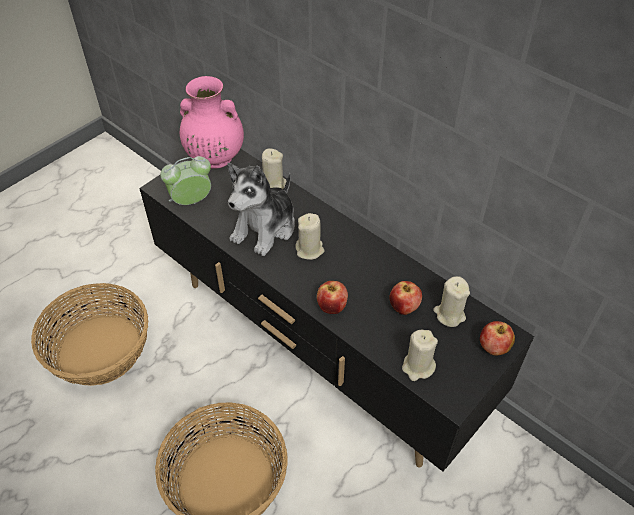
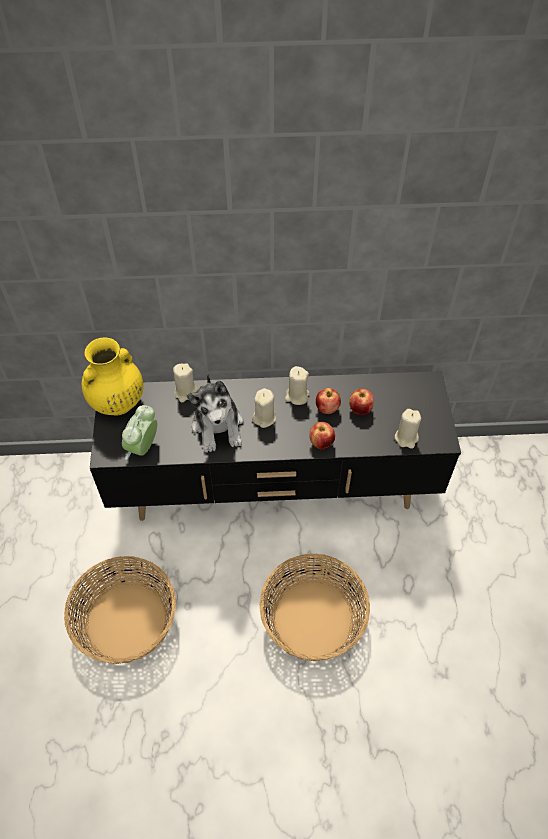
camera: 45 degrees left, 5 degrees up
(214, 157) = (117, 403): pink vase -> yellow vase
(449, 314) = (388, 393): beige candle -> beige candle (297, 396)
(493, 348) = (430, 394): apple -> apple (327, 409)

